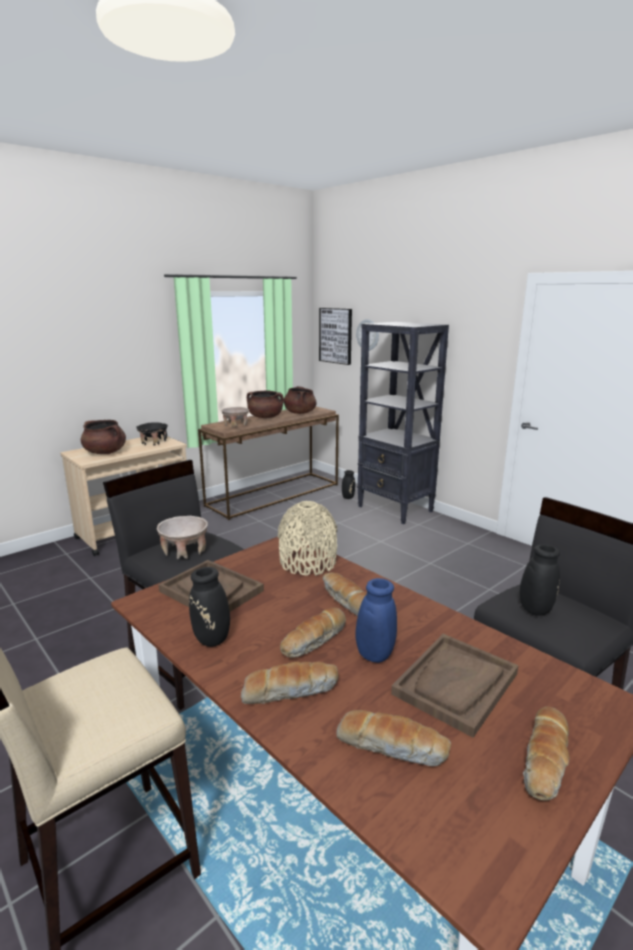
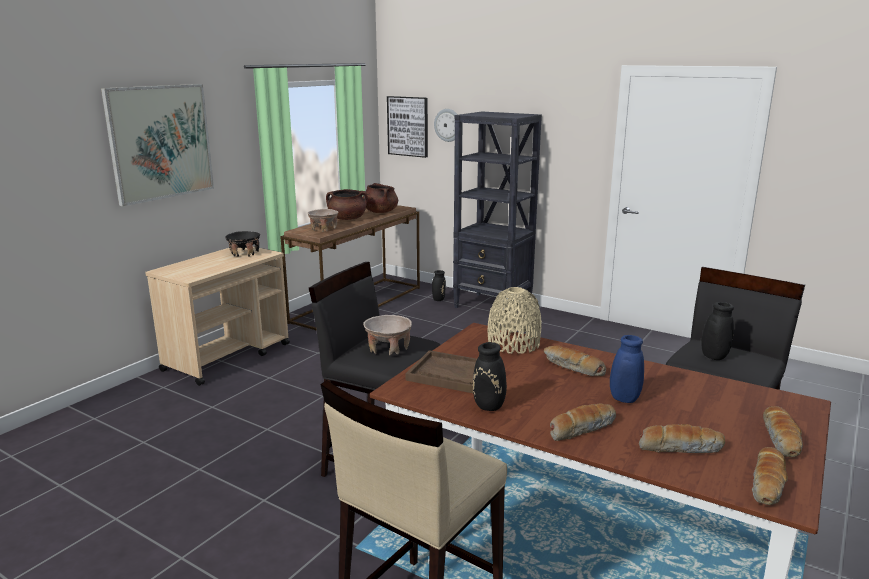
camera: 15 degrees left, 0 degrees up
(80, 340) = (160, 142): none -> picture
(105, 452) = (201, 268): brown cooking pot -> none
(315, 641) = (571, 396): bread -> bread (768, 485)
(455, 684) = (695, 408): brown tray -> none

